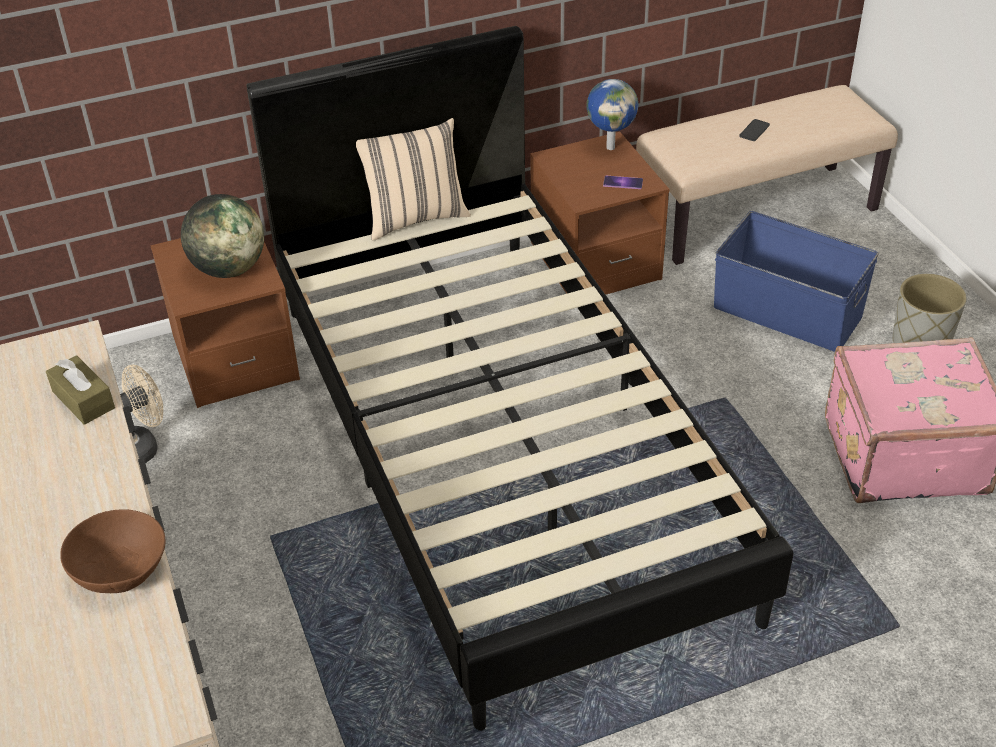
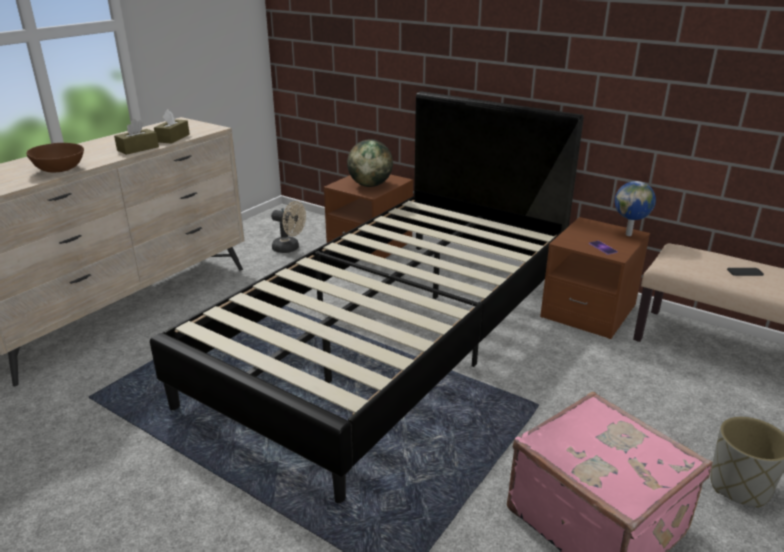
camera: 55 degrees right, 15 degrees down
(101, 454) = (138, 149): none -> brown tissue box
(415, 217) = (485, 216): beige pillow -> none
(787, 311) = (664, 402): blue storage box -> none

